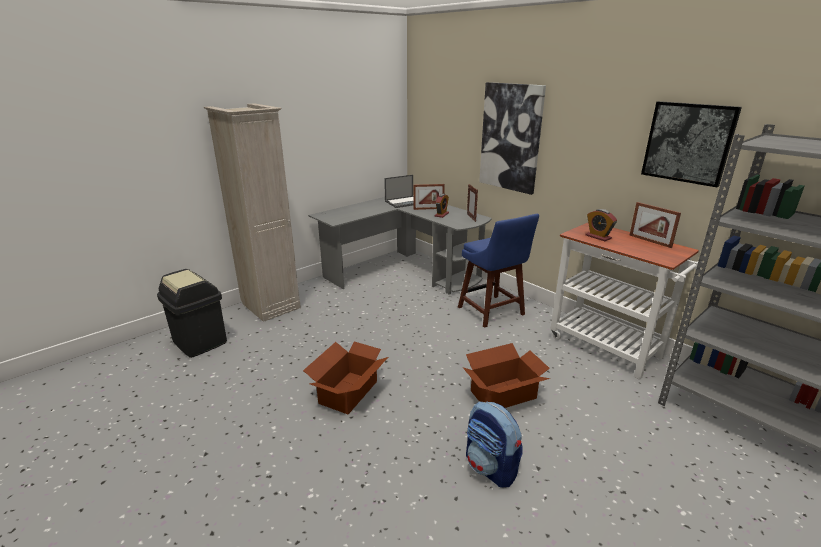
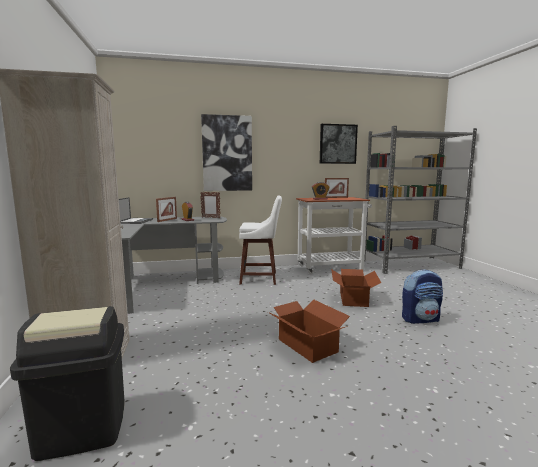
camera: 60 degrees left, 15 degrees down
(492, 312) = (261, 278): blue chair -> white chair

